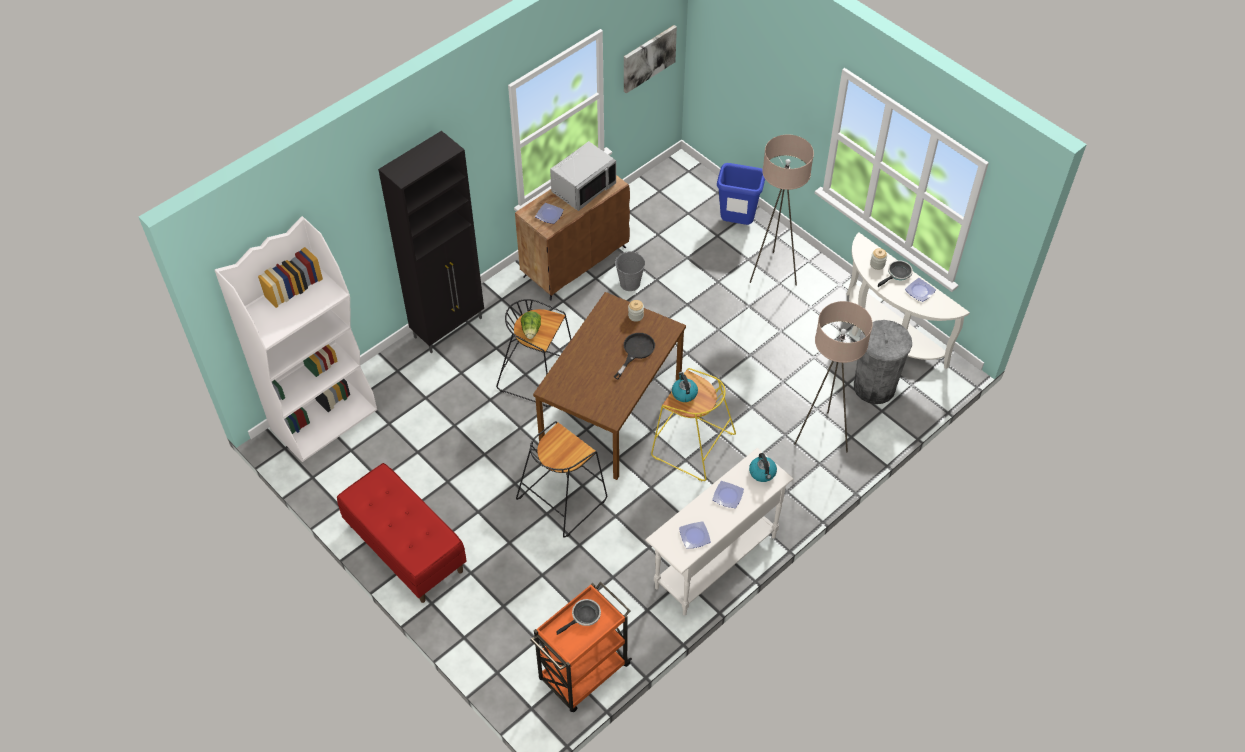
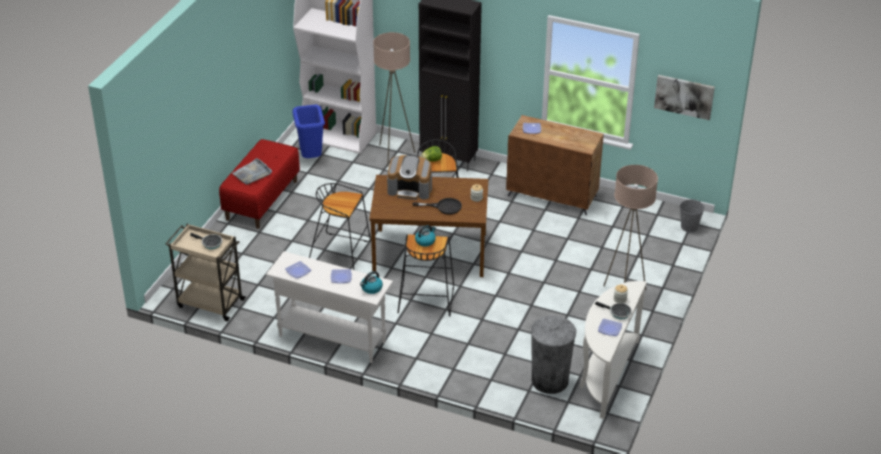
camera: 65 degrees right, 15 degrees down
(409, 530) = (252, 173): none -> grey tray
(582, 370) = (410, 189): none -> coffee machine
(583, 187) = (570, 136): grey microwave -> none
(583, 673) = (209, 303): orange cart -> beige cart
(630, 283) = (553, 227): grey bucket -> grey bucket (689, 227)
(691, 446) = (425, 299): yellow stool -> black stool
(736, 223) = (659, 262): blue trash can -> blue trash can (311, 158)
(822, 436) = (481, 364): beige floor lamp -> beige floor lamp (394, 154)

